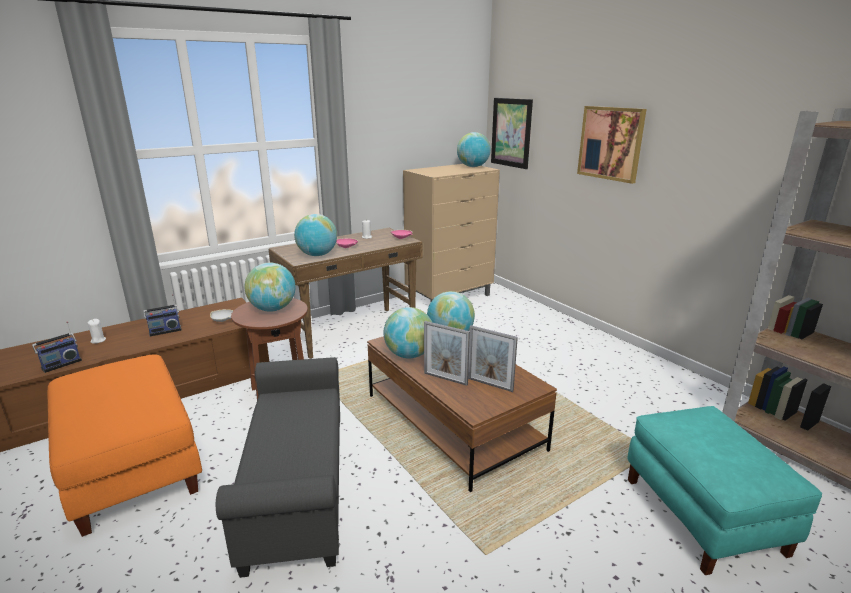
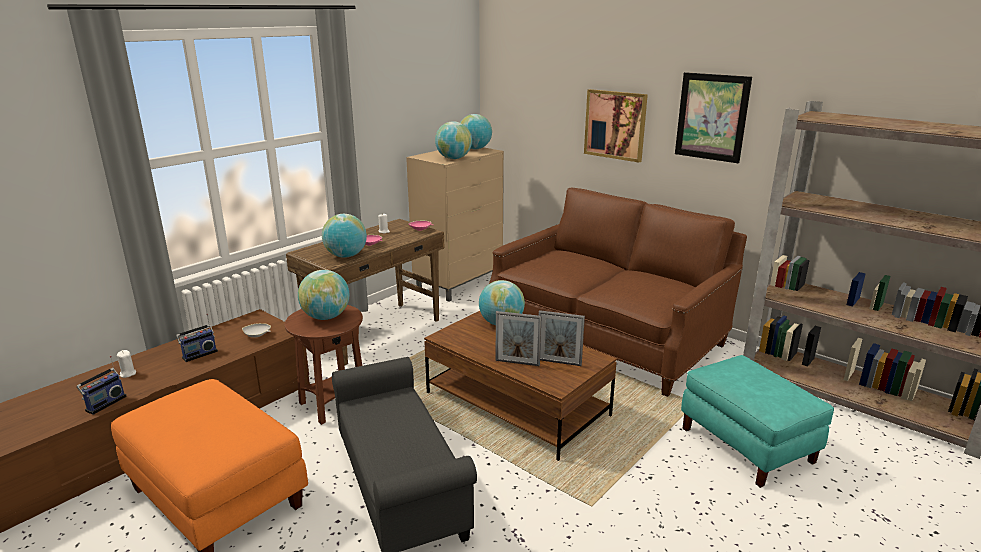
camera: 15 degrees left, 0 degrees up
(409, 355) = (472, 346): globe -> globe (453, 158)
(511, 132) = (509, 112): picture -> picture (711, 117)
(578, 363) = (608, 335): none -> brown sofa

